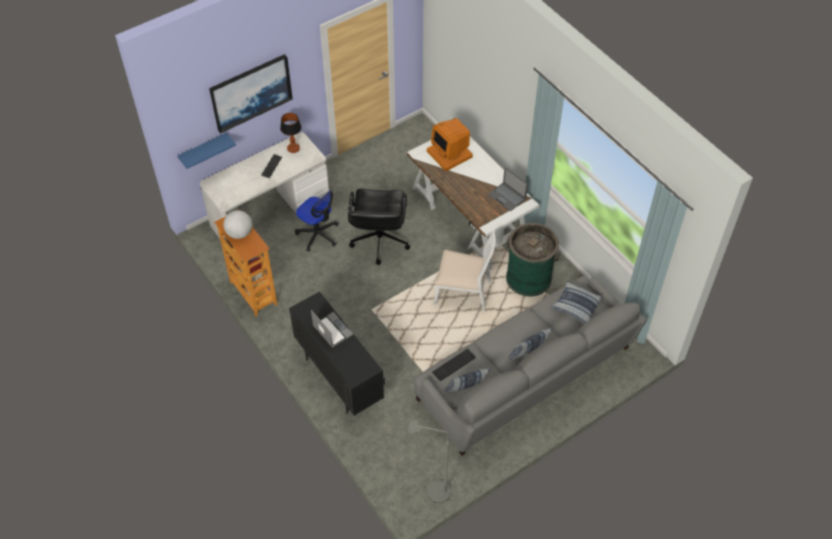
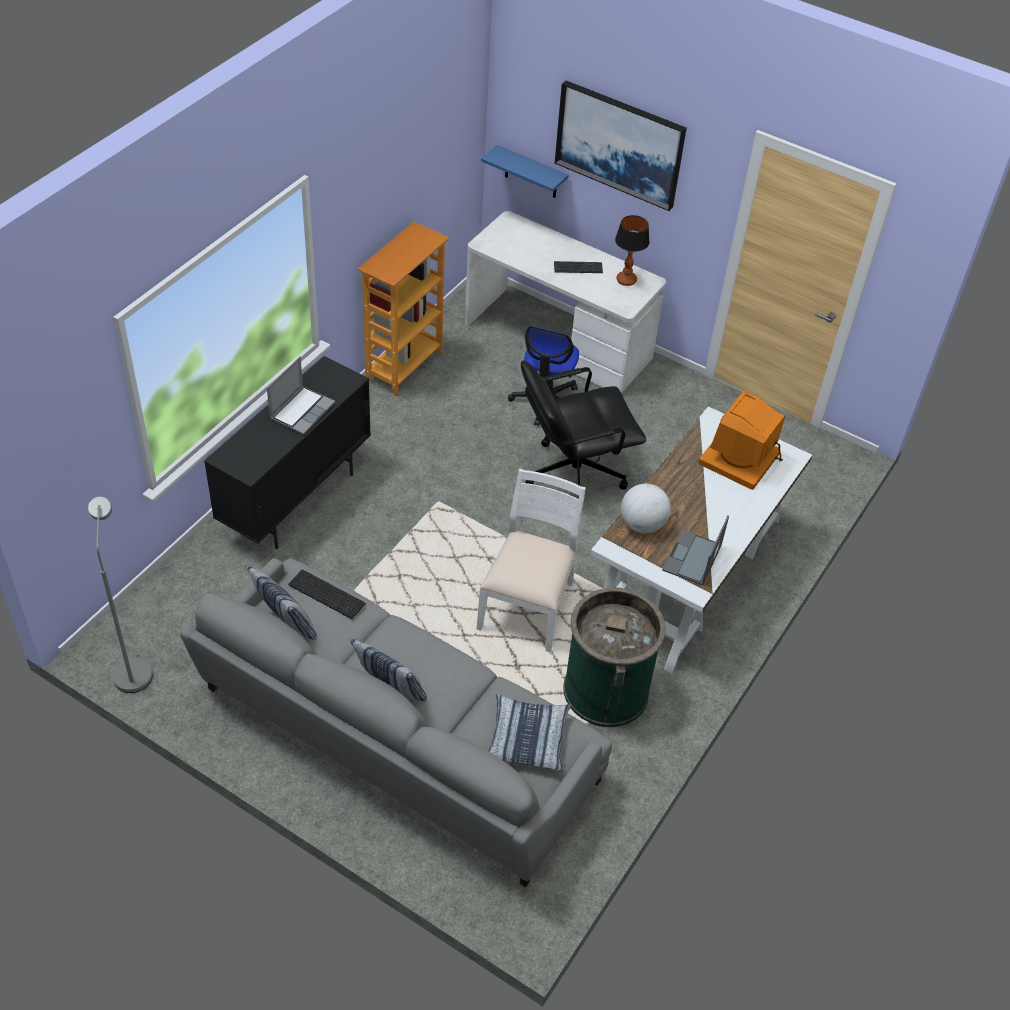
camera: 65 degrees right, 5 degrees down
(239, 233) = (406, 250): globe -> globe (642, 524)
(463, 292) = (528, 606): white chair -> white chair turned 150 degrees counterclockwise

